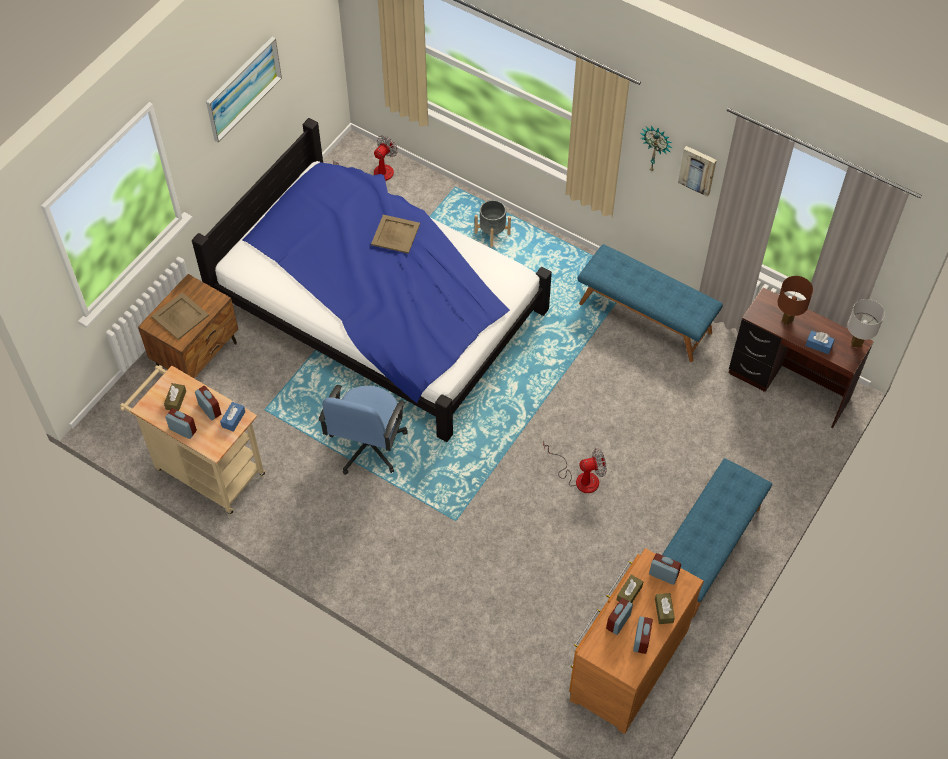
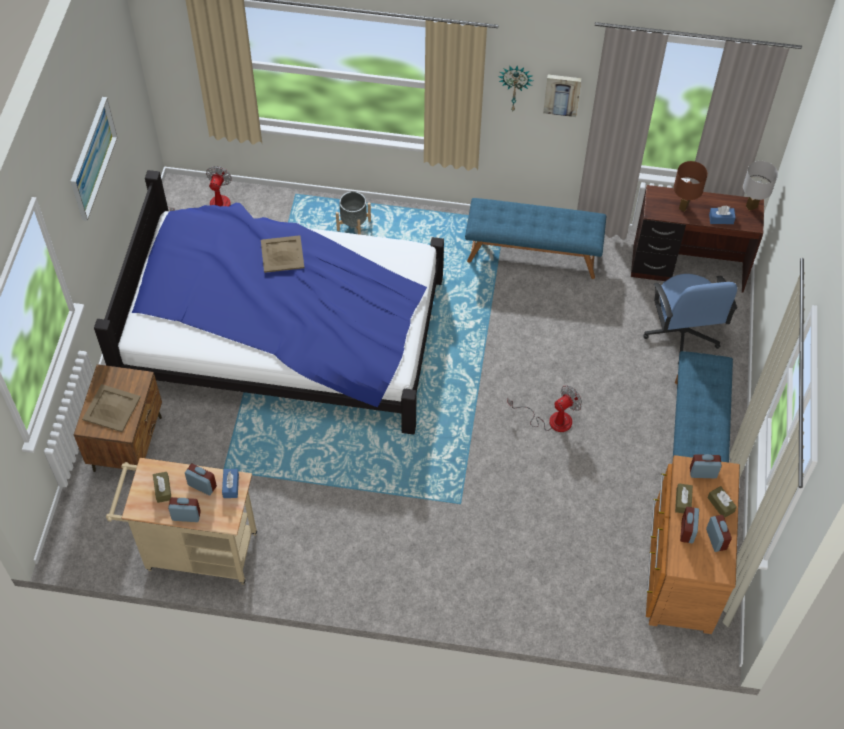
camera: 25 degrees left, 0 degrees up
(367, 446) = (341, 467): blue office chair -> blue office chair (681, 334)

